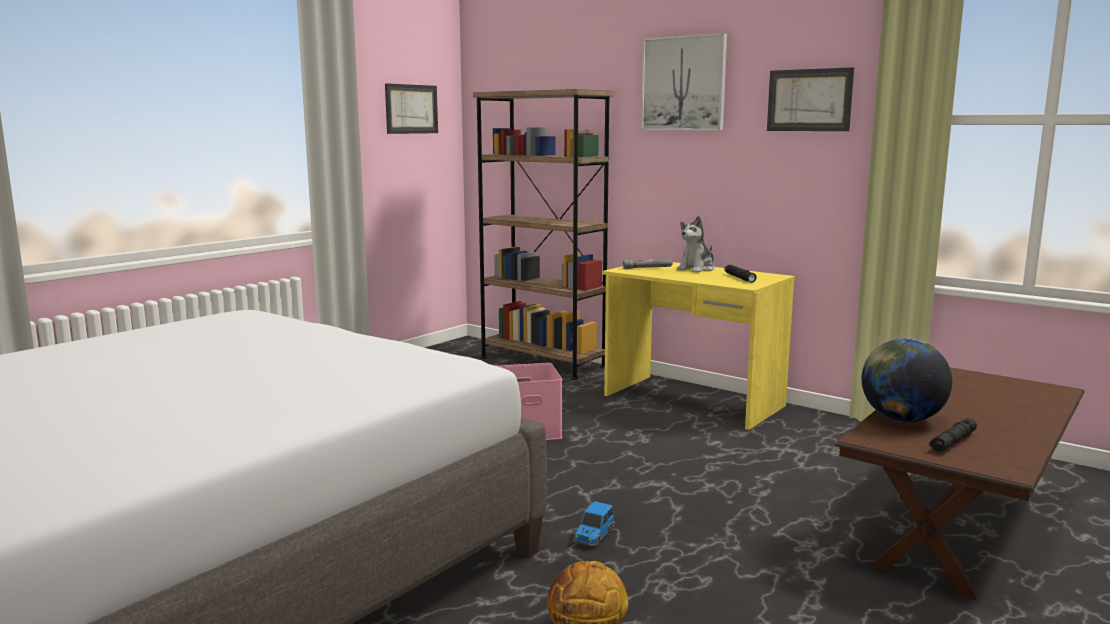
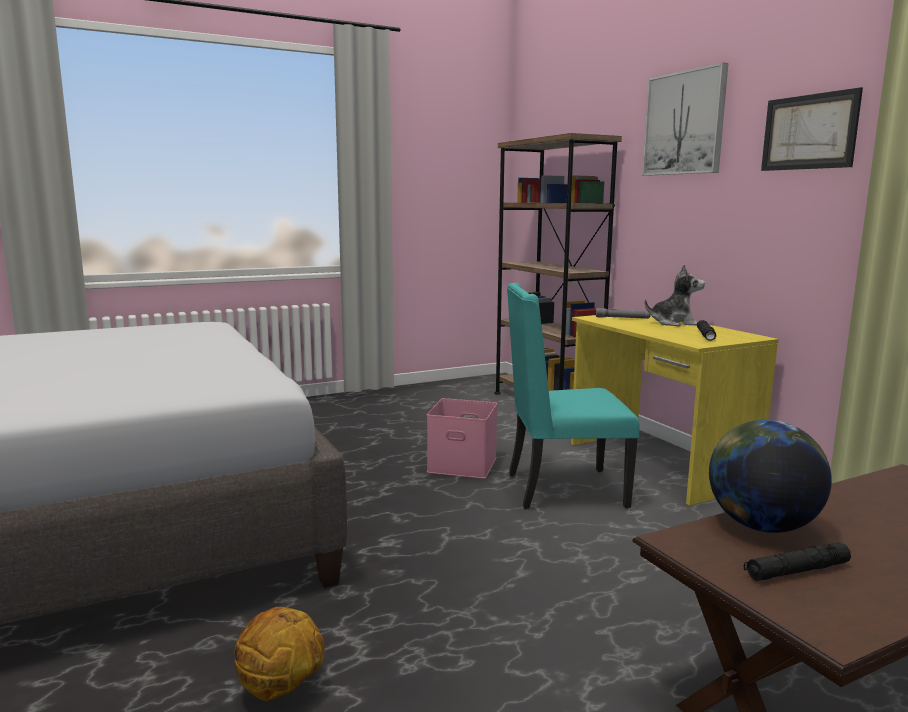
camera: 25 degrees right, 0 degrees up
(411, 109) = (454, 161): picture -> none
(593, 536) = (406, 583): toy car -> none
(639, 436) = (562, 490): none -> turquoise chair
(697, 269) = (674, 323): plush toy -> plush toy turned 150 degrees counterclockwise

